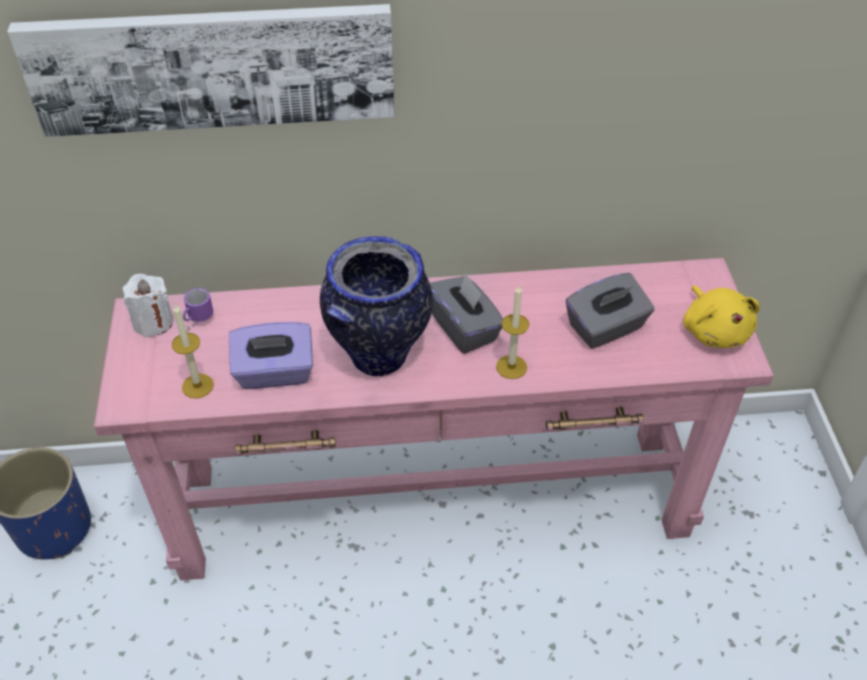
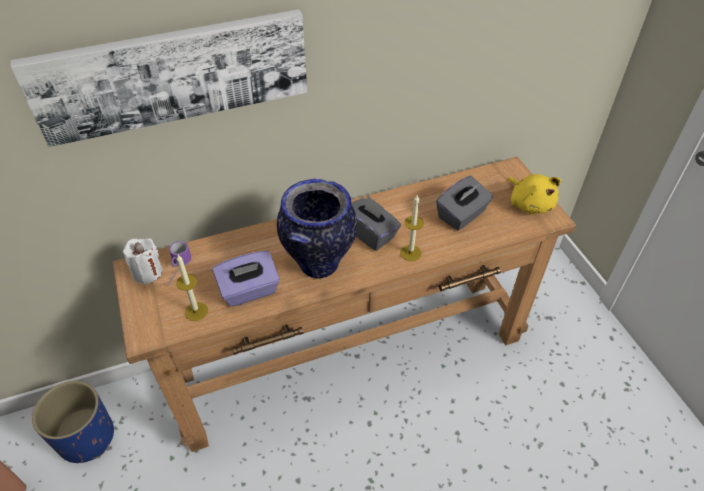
camera: 15 degrees left, 0 degrees up
(433, 503) = (350, 356): pink console table -> brown console table

